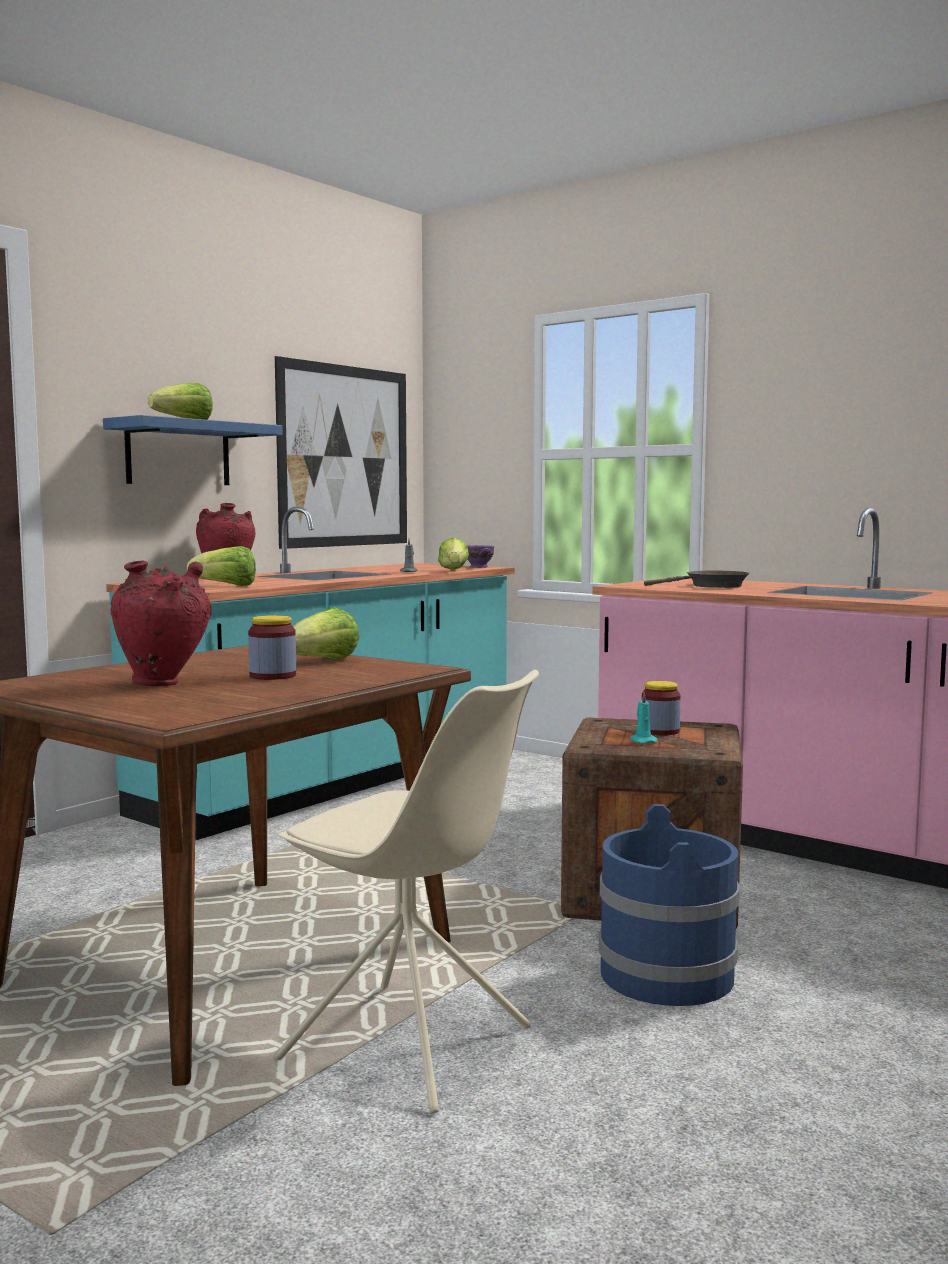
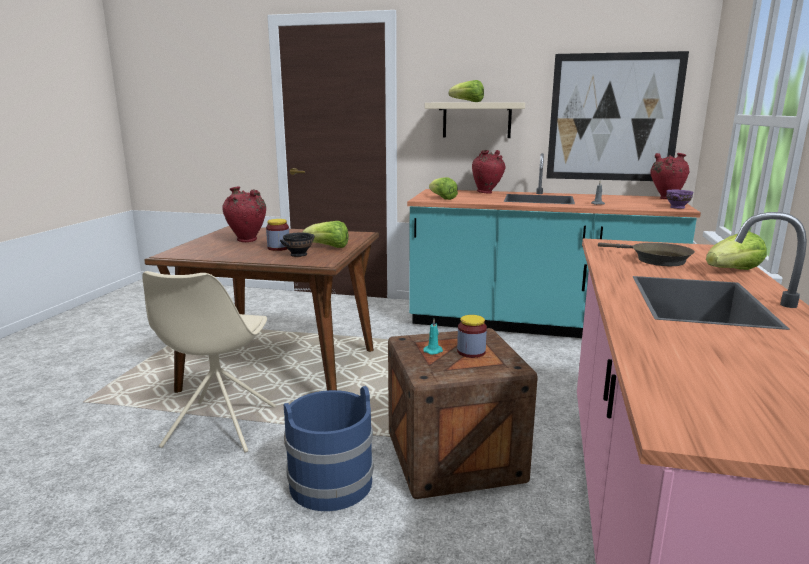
camera: 65 degrees right, 10 degrees up
(178, 453) = (476, 120): blue shelf -> beige shelf
(347, 672) = (297, 254): none -> black bowl
(421, 564) = (666, 198): none -> red vase
(453, 570) = (634, 207): lettuce -> lettuce (733, 271)

